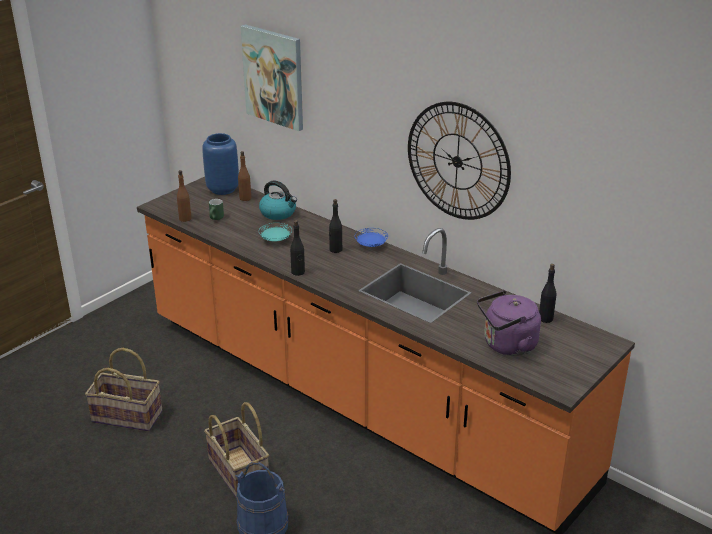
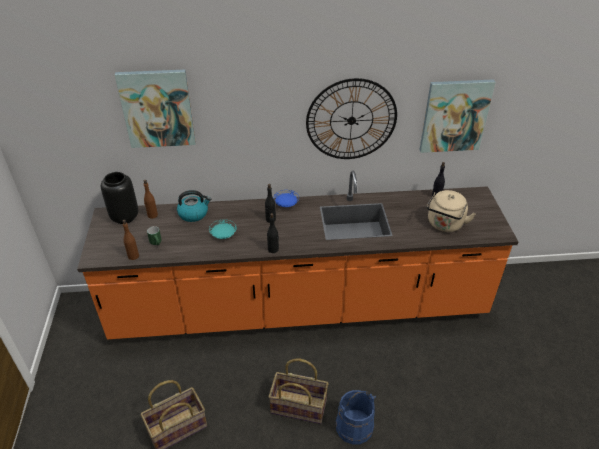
camera: 45 degrees left, 10 degrees up
(222, 190) = (125, 217): blue vase -> black vase
(507, 345) = (444, 225): purple kettle -> beige kettle
(586, 203) = (455, 116): none -> picture

